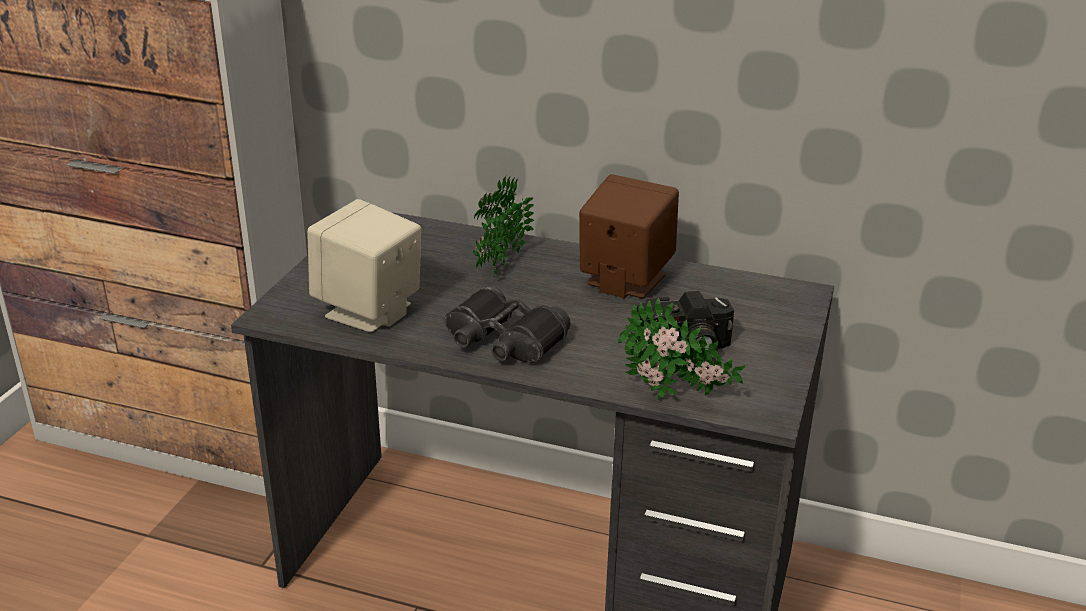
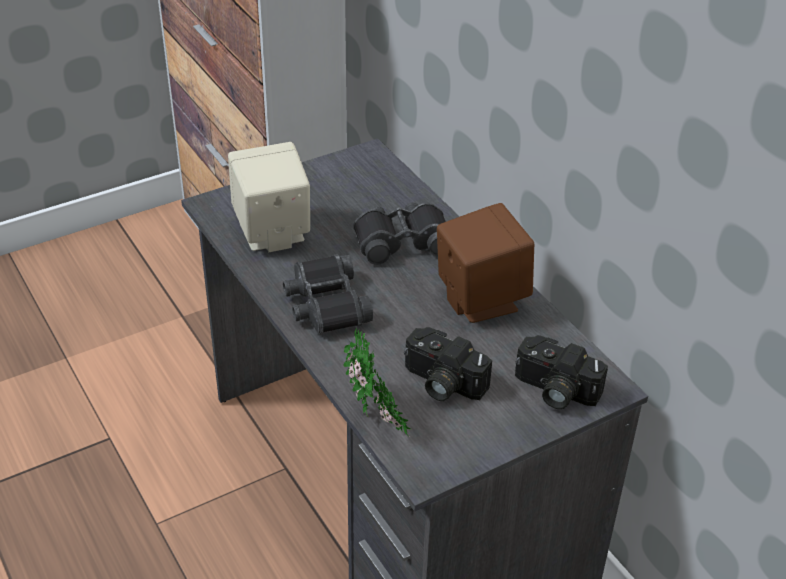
camera: 40 degrees right, 10 degrees up
(498, 268) = (401, 241): potted plant -> black binoculars
(771, 313) = (554, 391): none -> camera

